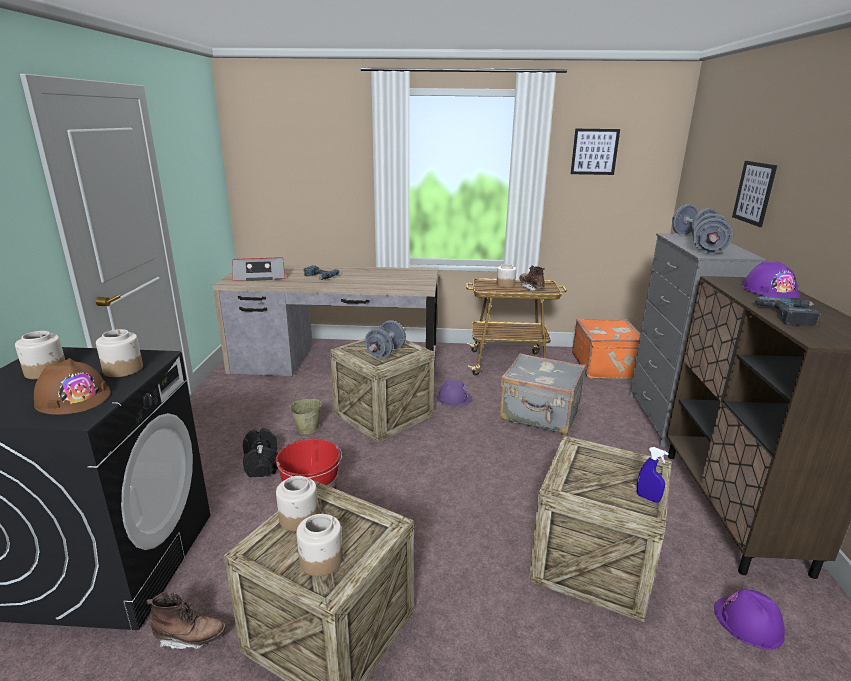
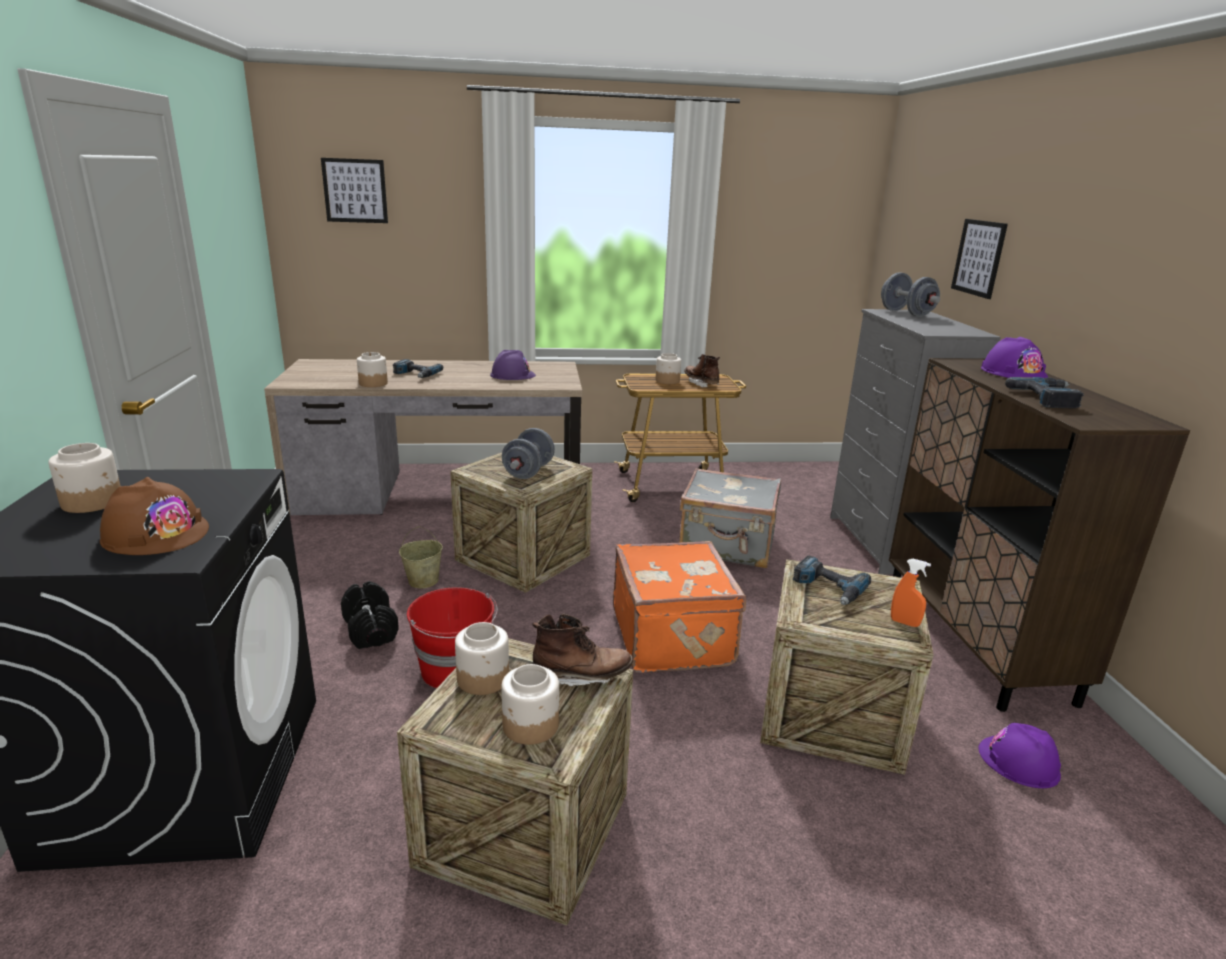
camera: 10 degrees left, 0 degrees up
(123, 369) = (210, 494): jar -> jar (373, 383)
(190, 637) = (333, 857): brown boot -> brown boot (581, 677)
(260, 277) = (330, 376): radio -> none
(454, 398) = (613, 532): purple hard hat -> purple hard hat (512, 375)
(590, 462) = (828, 588): none -> power drill
(594, 151) = (773, 207): picture -> picture (355, 191)
(606, 366) = (794, 484): orange suitcase -> orange suitcase (674, 637)
(647, 498) = (904, 623): blue spray bottle -> orange spray bottle
(708, 250) = (932, 327): grey dumbbell -> none

